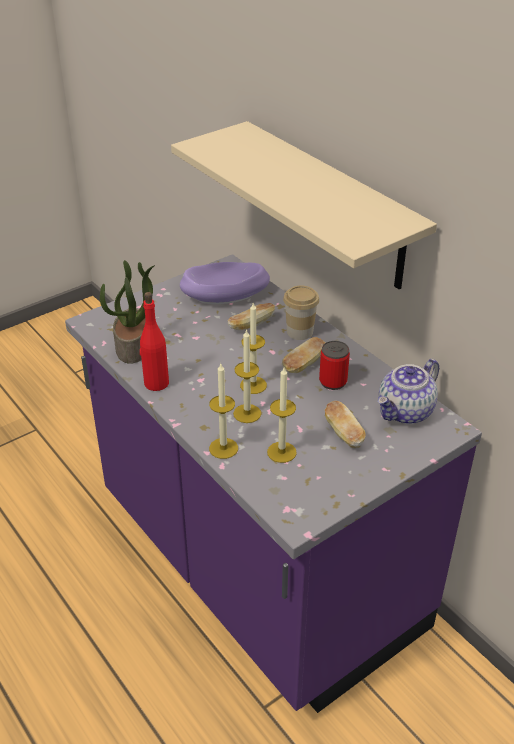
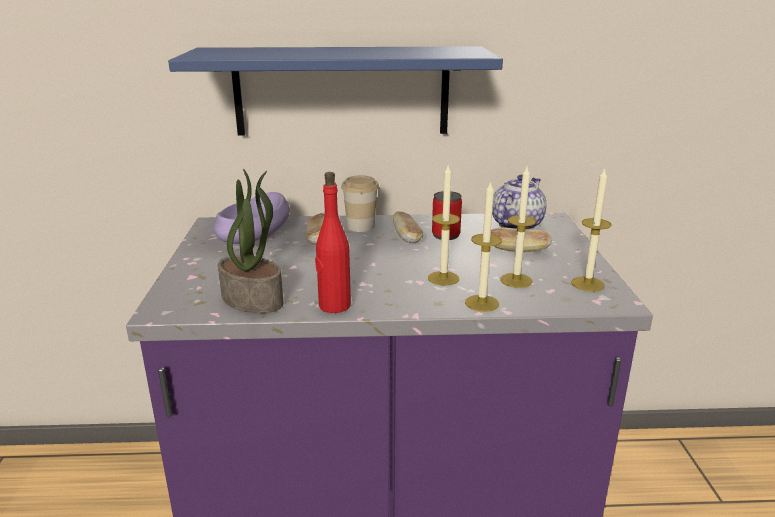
camera: 55 degrees left, 15 degrees down
(253, 385) = (406, 264): candle -> candle (587, 284)
(330, 206) = (341, 91): beige shelf -> blue shelf
(405, 412) = (516, 225): teapot -> teapot turned 135 degrees counterclockwise

